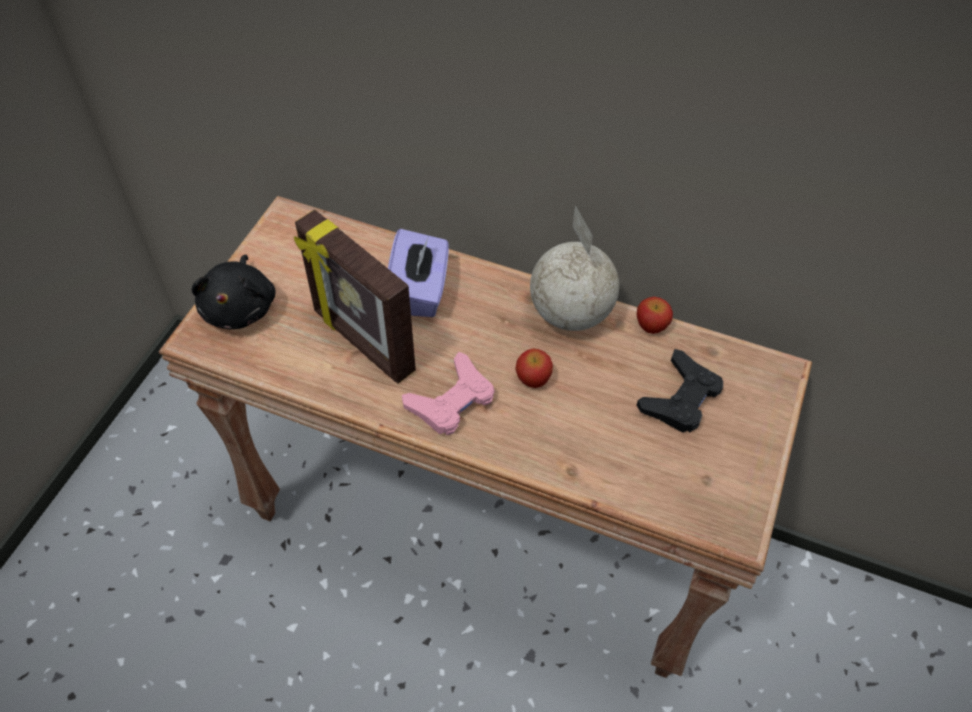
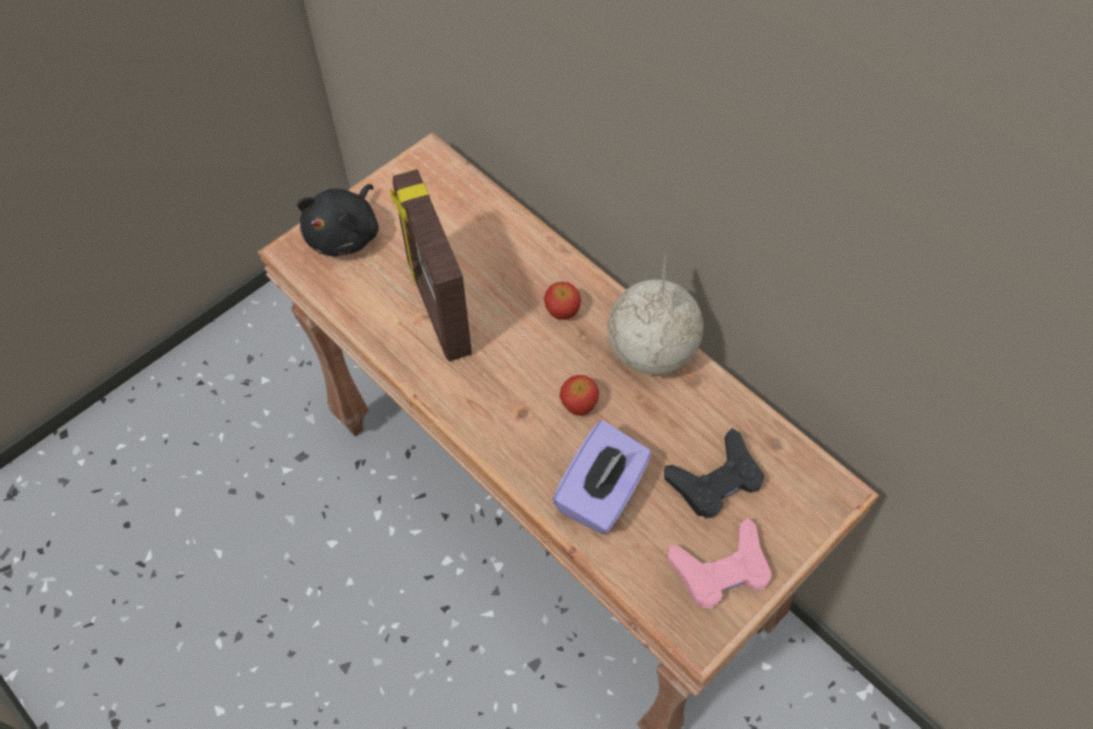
camera: 25 degrees right, 5 degrees up
(419, 291) = (516, 276): purple tissue box -> purple tissue box (601, 493)
(451, 401) = (490, 397): pink game controller -> pink game controller (721, 569)
(651, 326) = (727, 394): apple -> apple (562, 311)

